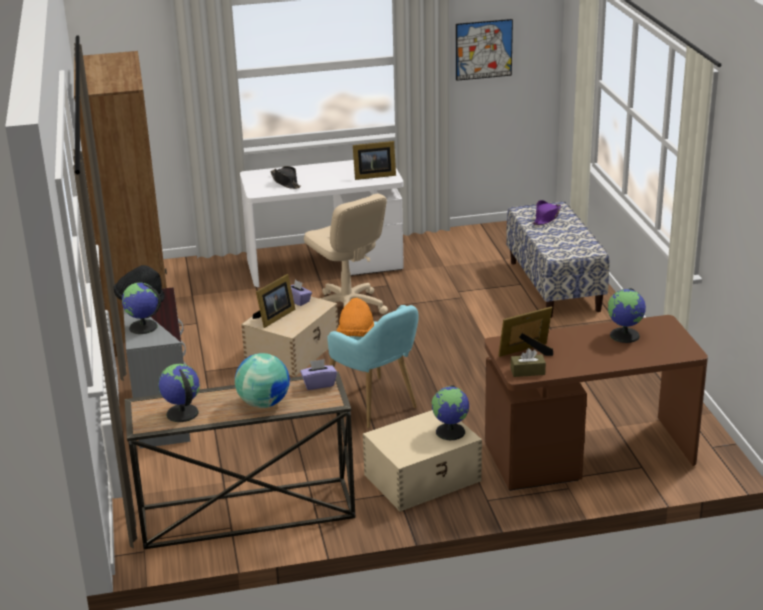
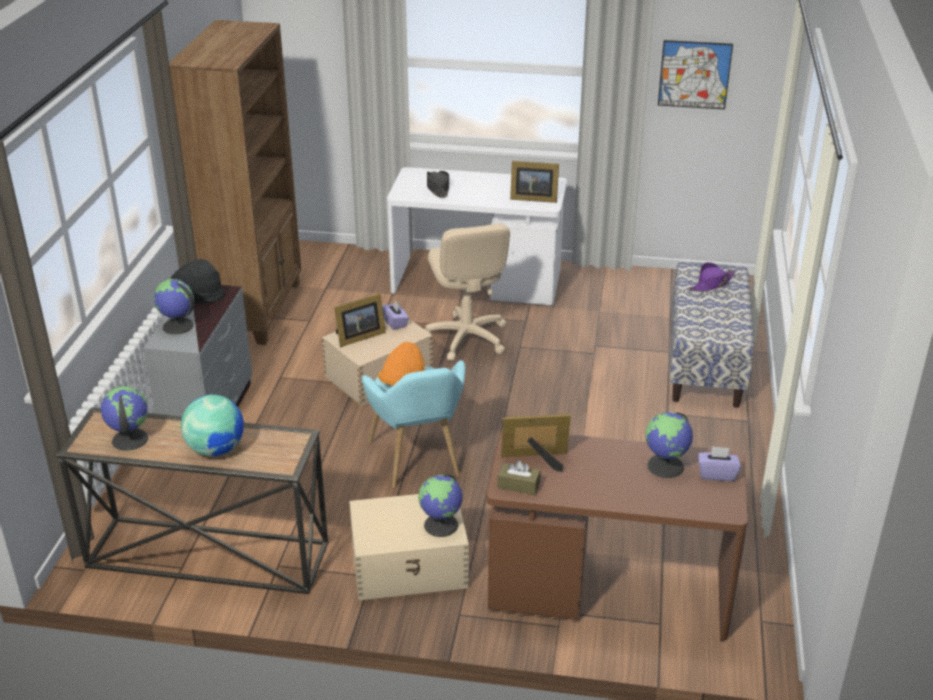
camera: 20 degrees right, 5 degrees up
(319, 384) = (287, 441): purple tissue box -> purple tissue box (716, 474)

